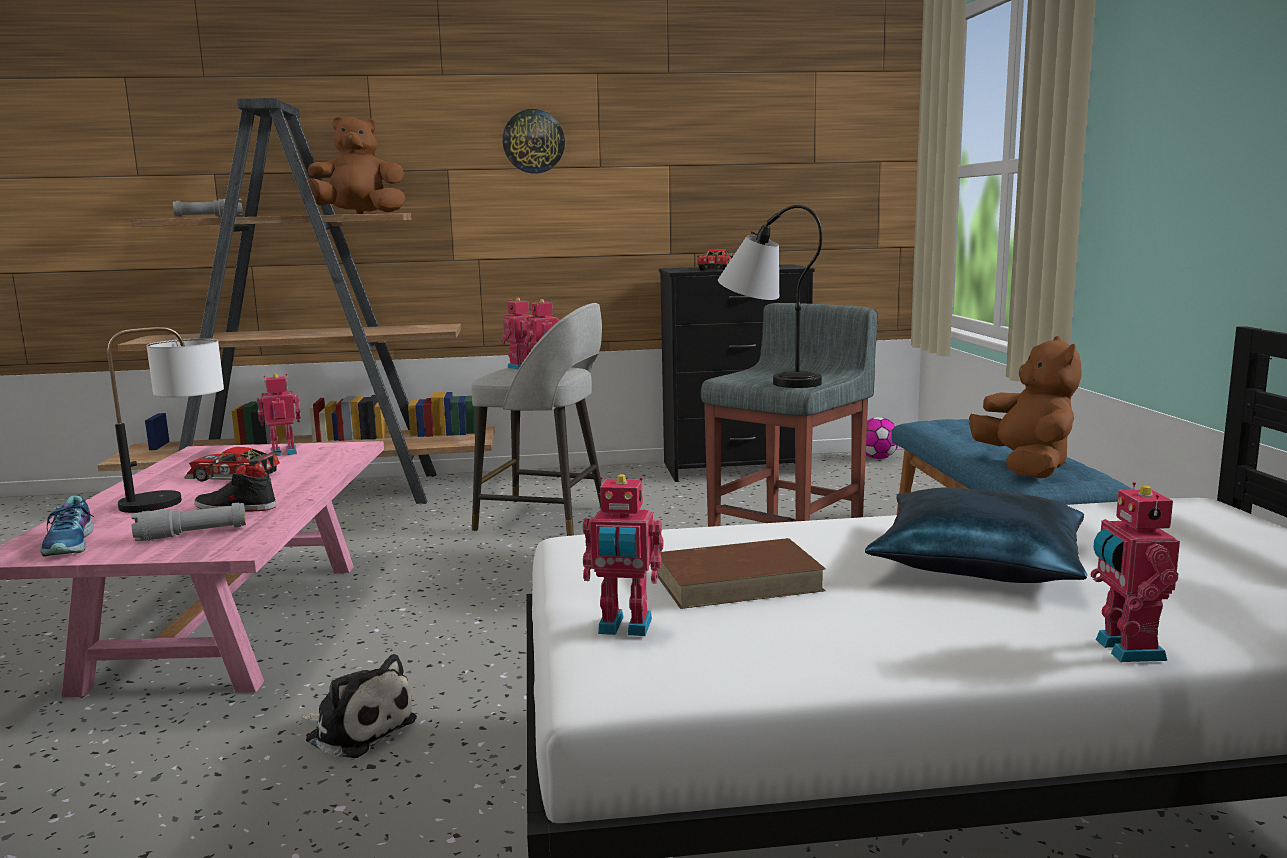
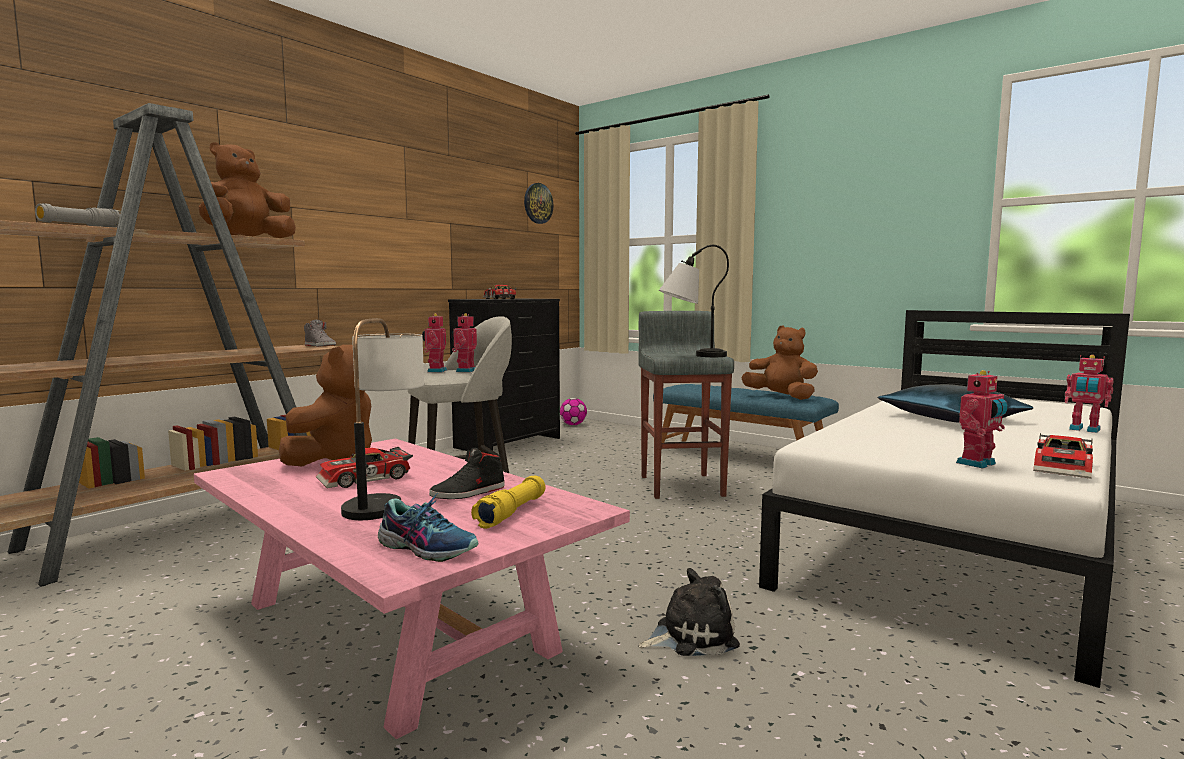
camera: 45 degrees left, 5 degrees down
(192, 534) = (512, 513): grey flashlight -> yellow flashlight
(283, 452) = (335, 458): toy robot -> brown plush toy
(442, 327) = (320, 346): none -> grey shoe
(533, 141) = (361, 192): wall clock -> wall clock (538, 203)
(707, 677) = (1066, 468): none -> toy car
(738, 580) = (926, 441): brown book -> none

